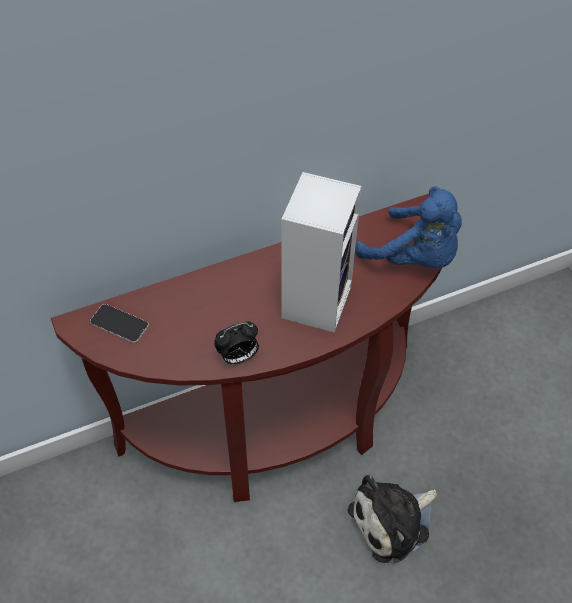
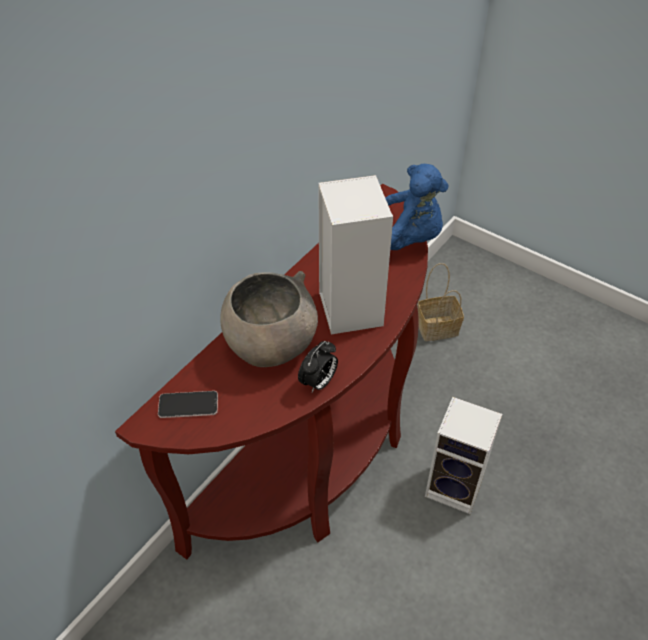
camera: 30 degrees left, 5 degrees down
(221, 304) = (270, 346): none -> grey bowl
(393, 521) = (456, 487): plush toy -> speaker
(485, 357) = (438, 327): none -> basket

